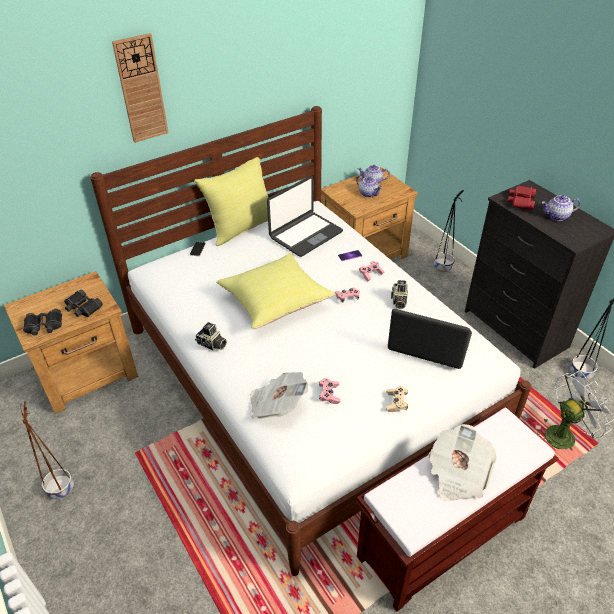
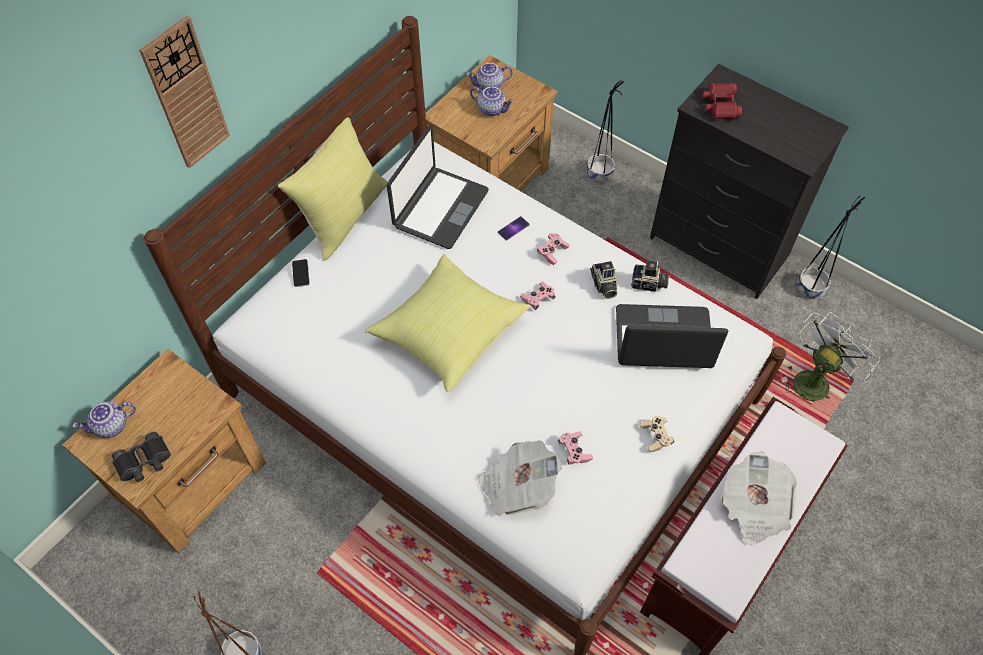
camera: 20 degrees left, 15 degrees up
(83, 308) = (183, 415): black binoculars -> none
(212, 344) = (396, 423): camera -> camera (648, 284)
(557, 216) = (771, 121): teapot -> teapot (111, 426)

